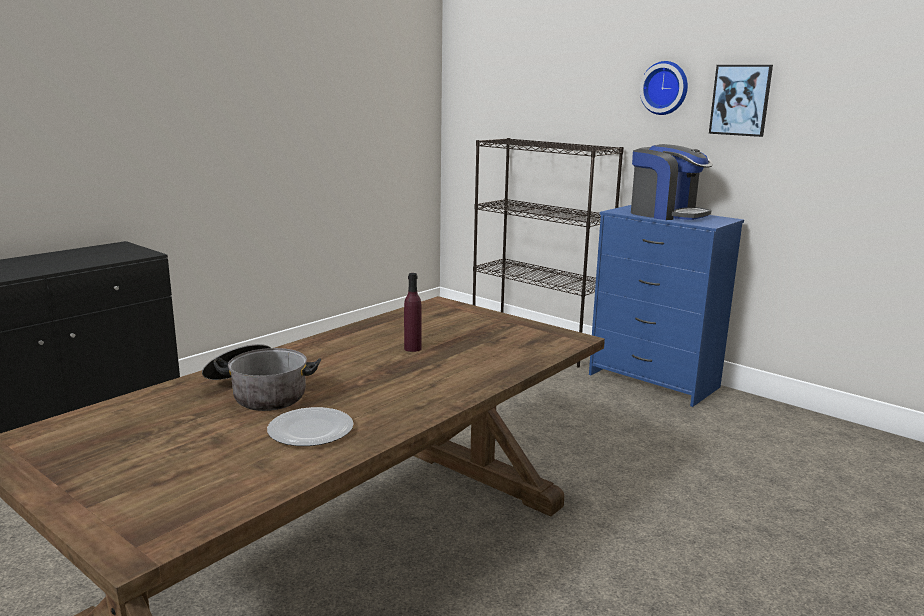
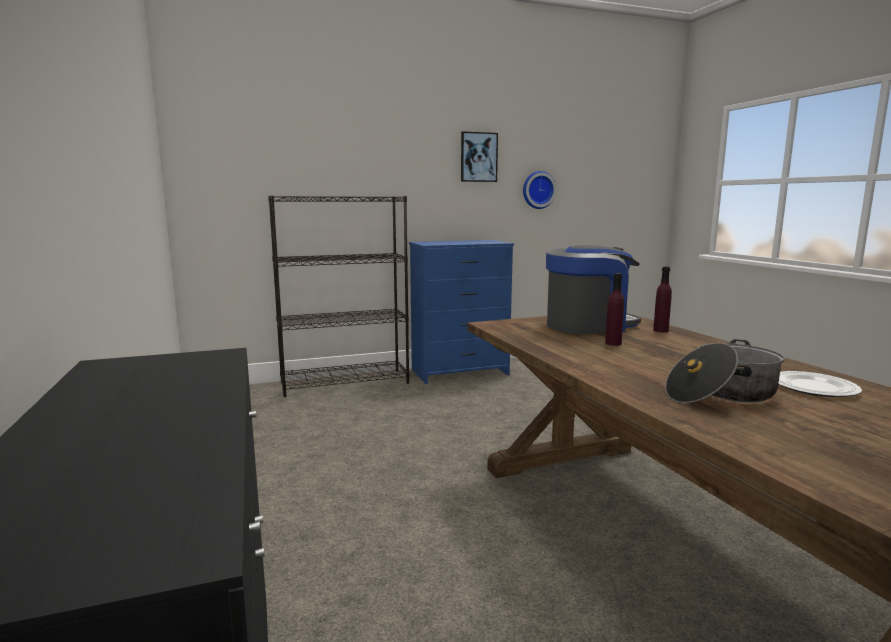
camera: 60 degrees left, 5 degrees down
(505, 363) = (660, 330): none -> purple bottle
(665, 88) = (423, 148): wall clock -> wall clock (538, 190)
(666, 214) = (457, 242): coffee machine -> coffee machine (588, 325)

